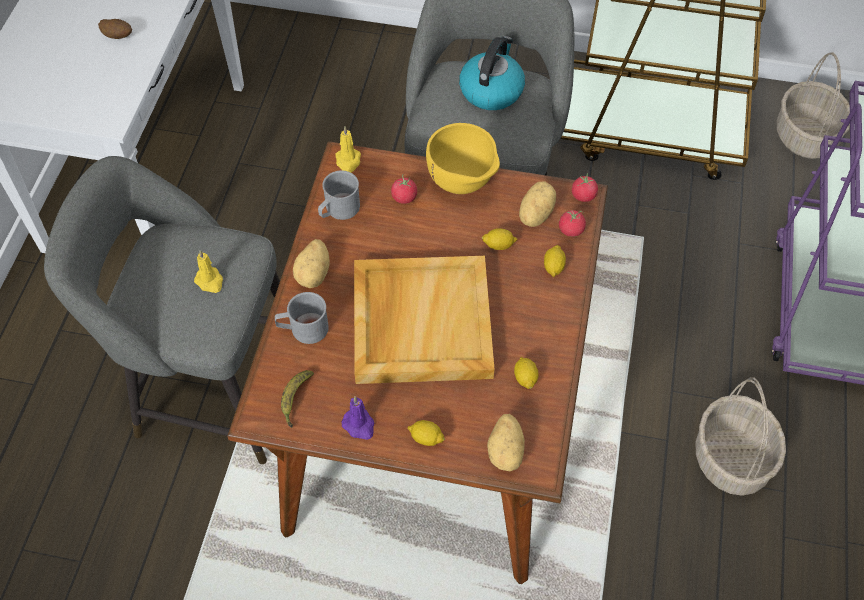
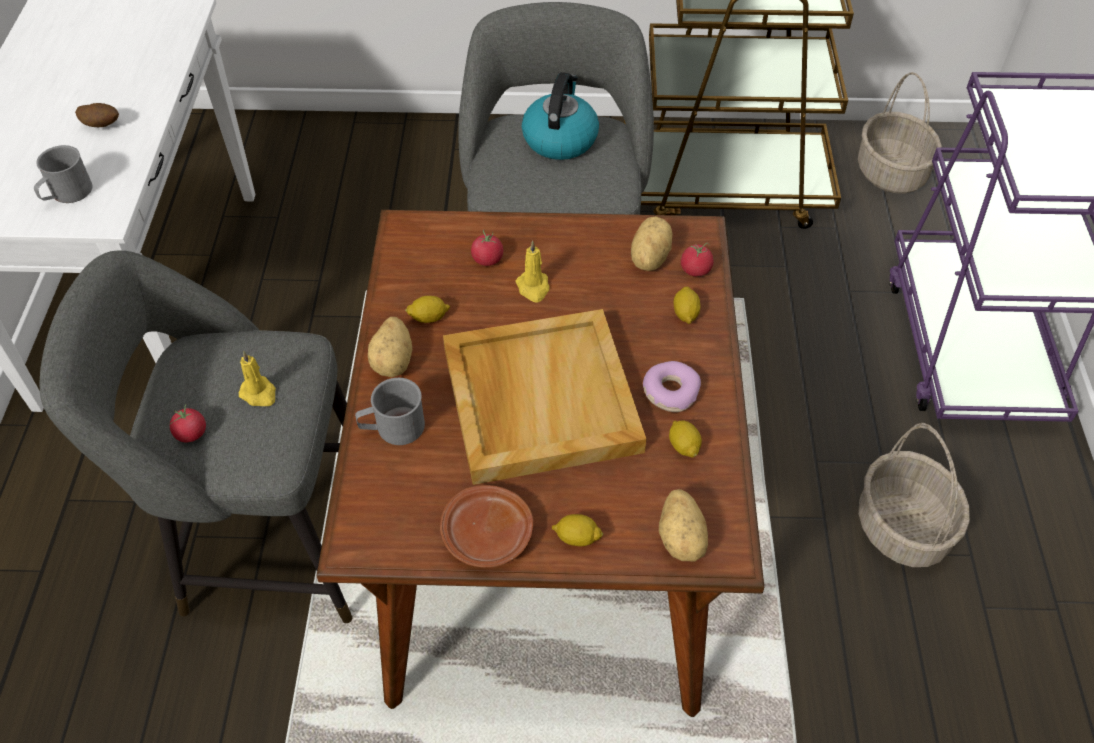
camera: 10 degrees left, 5 degrees down
(295, 400) = (399, 516): banana -> none
(338, 210) = (410, 284): grey mug -> grey mug (67, 194)
(348, 161) = (411, 228): yellow candle -> yellow candle (533, 288)
(359, 425) = (488, 535): purple candle -> brown plate
(463, 185) = (555, 237): yellow bowl -> none
(499, 245) = (614, 298): lemon -> lemon (429, 317)
(525, 331) = (670, 392): none -> donut
(583, 196) = (700, 231): tomato -> tomato (191, 433)

